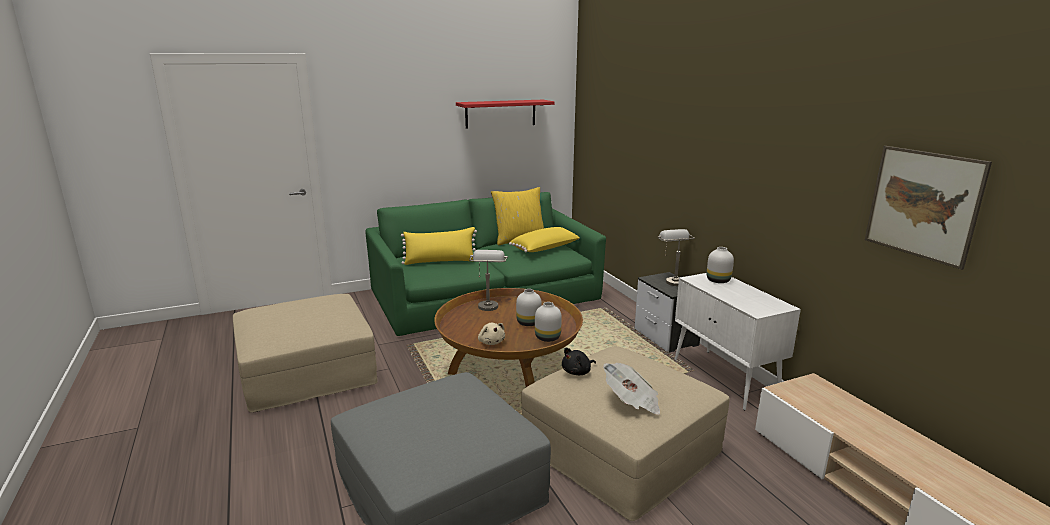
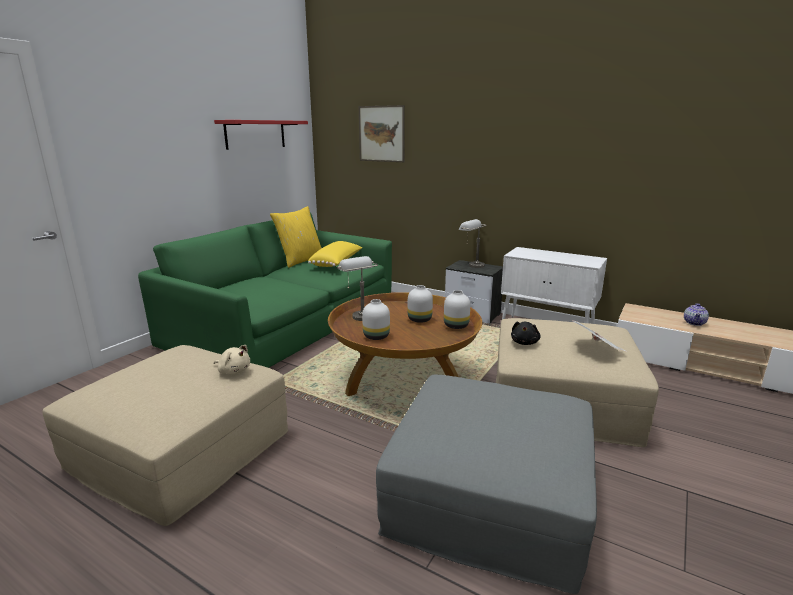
camera: 35 degrees left, 0 degrees up
(440, 261) = (254, 291): yellow pillow -> none
(491, 342) = (417, 343): beige plush toy -> beige plush toy (233, 371)
(718, 281) = (531, 252): white vase -> white vase (377, 336)
(861, 423) = (694, 323): none -> teapot
(923, 204) = (713, 157): picture -> picture (381, 134)

